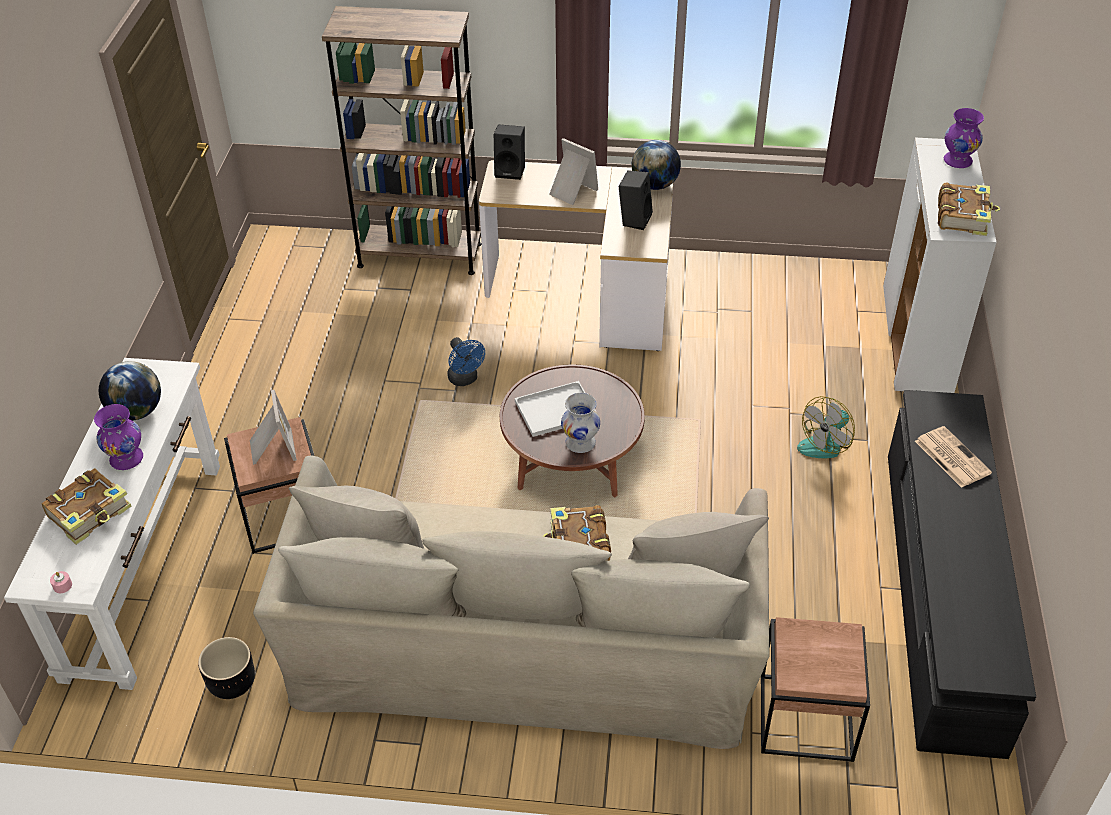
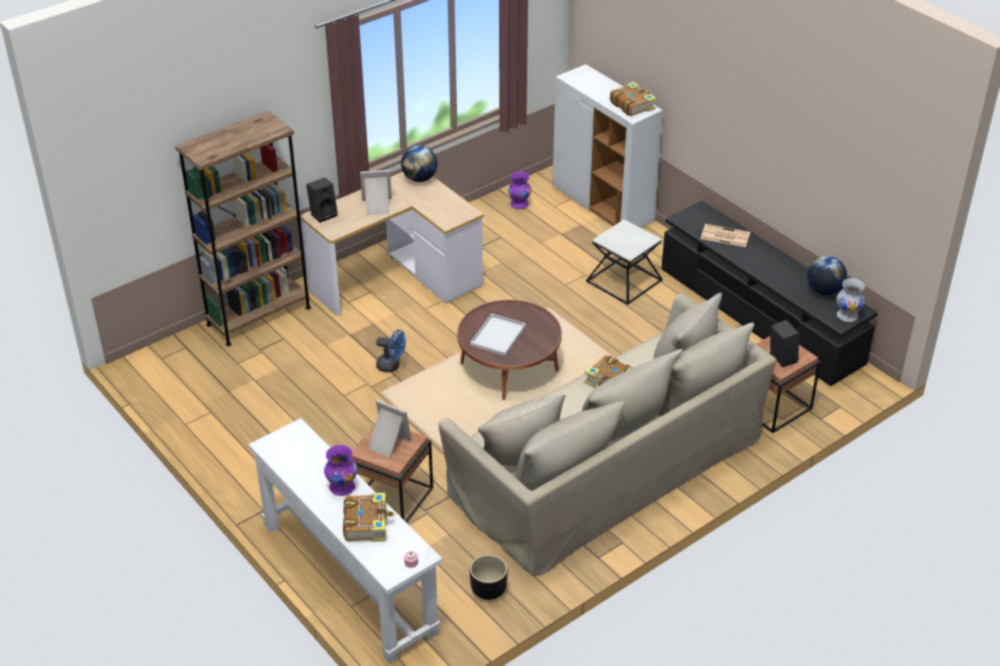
camera: 45 degrees left, 5 degrees down
(136, 412) = (307, 463): globe -> globe (824, 291)
(579, 443) = (533, 343): white vase -> white vase (847, 316)
(634, 219) = (435, 202): black speaker -> black speaker (780, 358)
(826, 443) = (624, 281): fan -> side table
(957, 161) = (592, 78): purple vase -> purple vase (519, 204)

